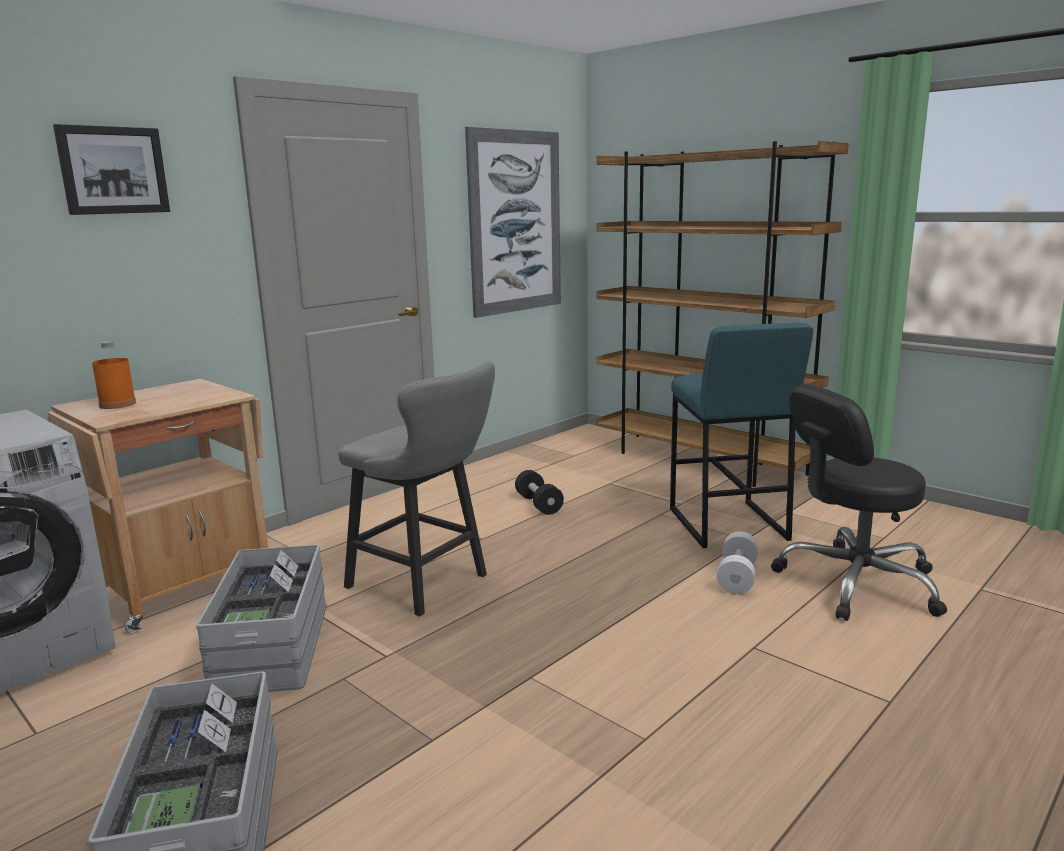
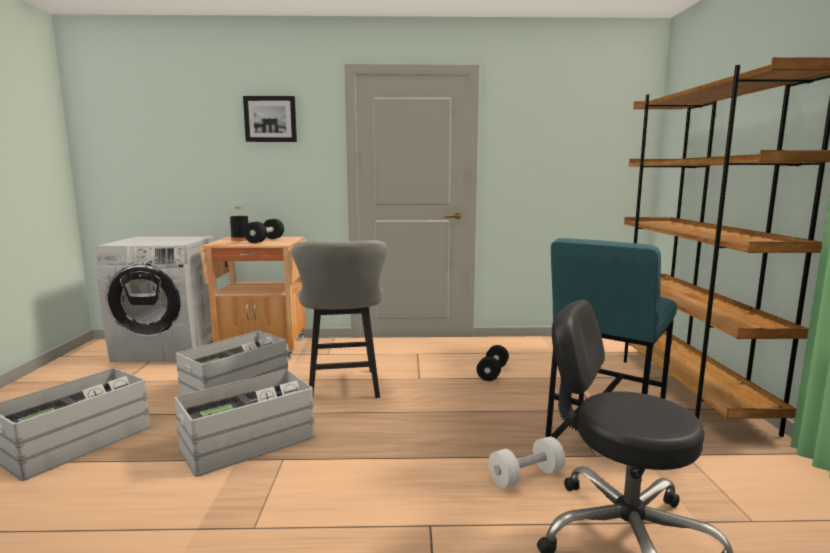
camera: 45 degrees right, 5 degrees down
(117, 404) = (240, 240): orange bottle -> black bottle
(172, 396) = (265, 240): none -> black dumbbell
(451, 685) = (248, 441): none -> grey storage box
(515, 222) = (568, 158): picture -> none

